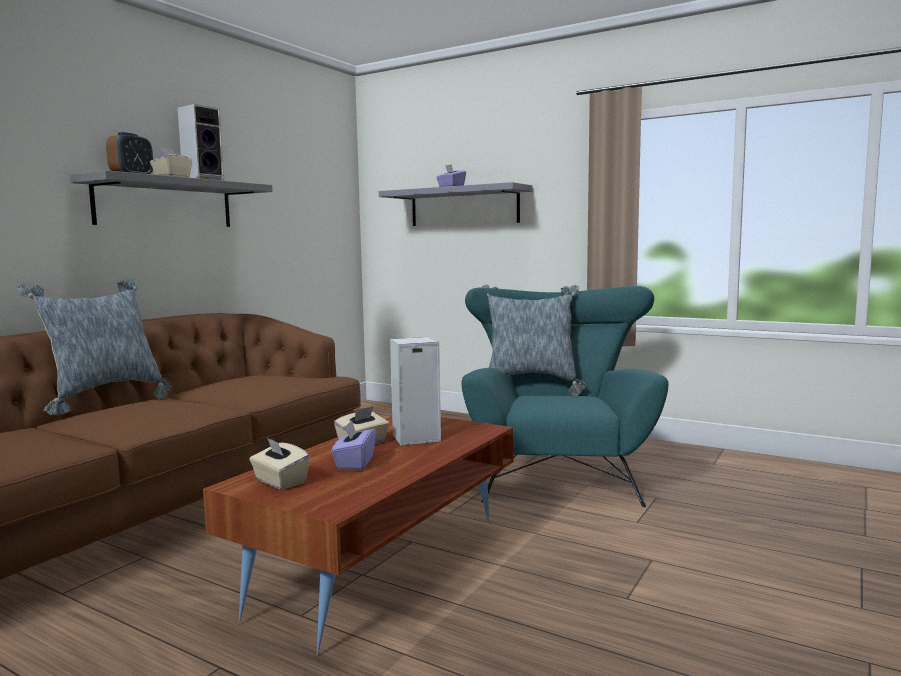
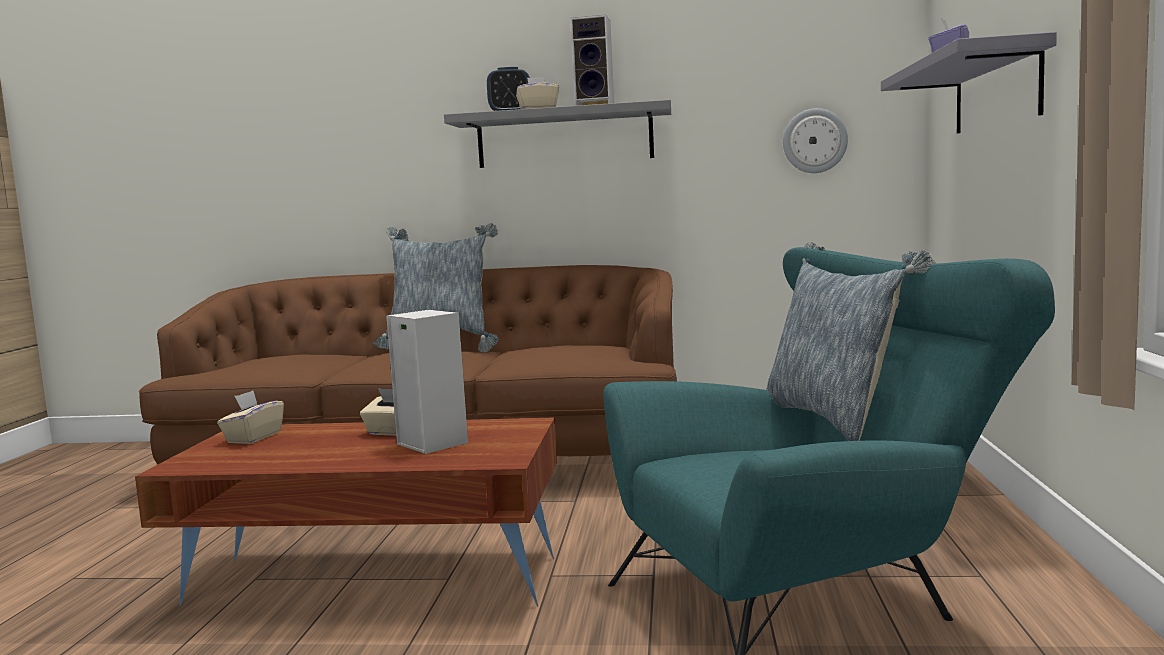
camera: 65 degrees right, 0 degrees up
(315, 223) = (814, 141): none -> wall clock
(354, 463) = (320, 444): purple tissue box -> none

